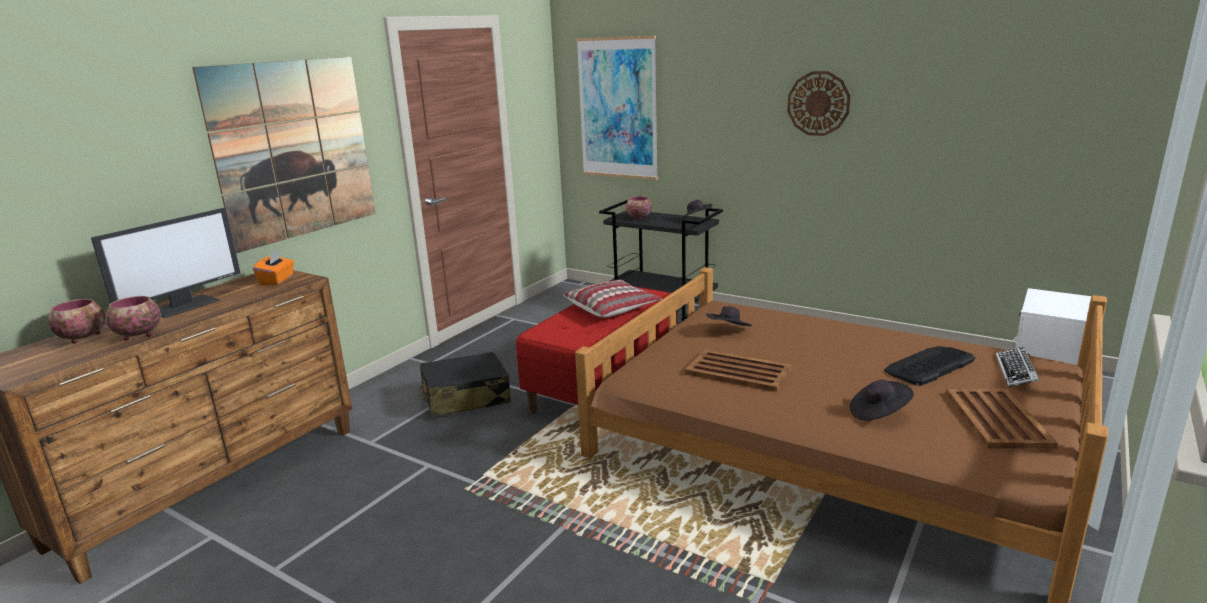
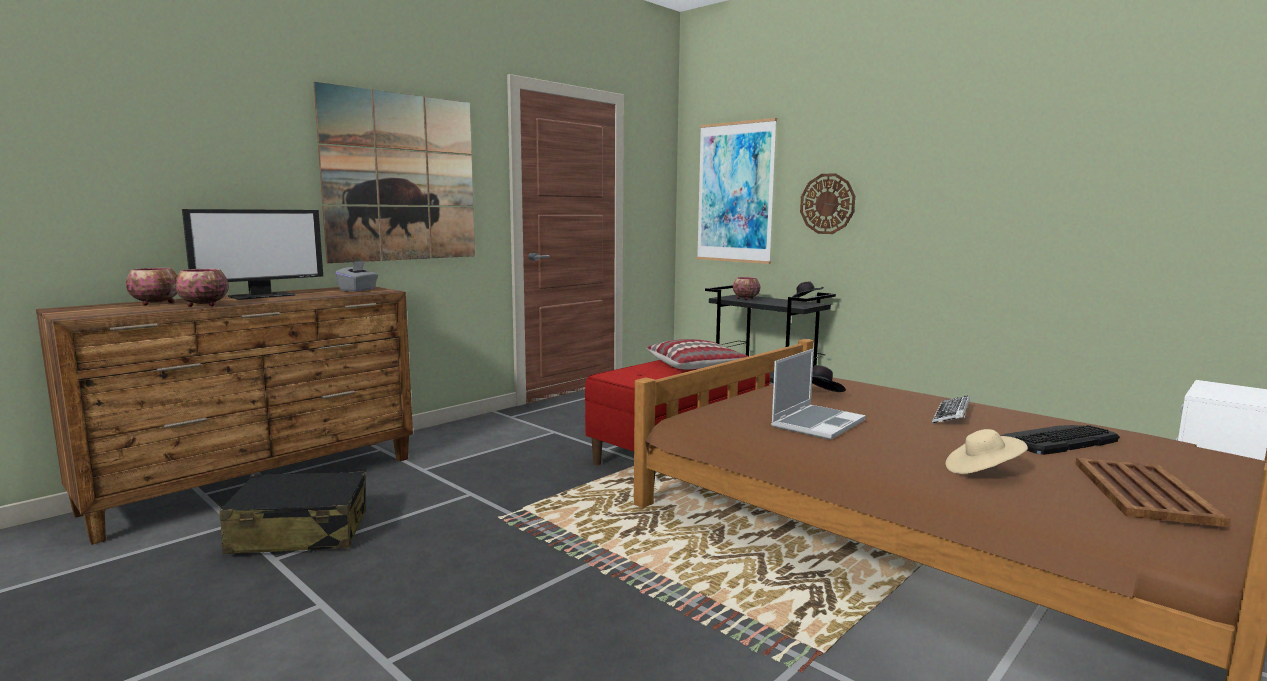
camera: 10 degrees right, 10 degrees down
(277, 280) = (358, 290): orange tissue box -> grey tissue box
(465, 398) = (533, 445): black suitcase -> black suitcase (300, 532)
(737, 371) = (817, 423): brown tray -> laptop
(818, 103) = (943, 179): wall clock -> wall clock (827, 204)
(878, 413) = (982, 471): black hat -> beige hat
(1016, 371) = (1175, 455): keyboard -> keyboard (951, 415)

